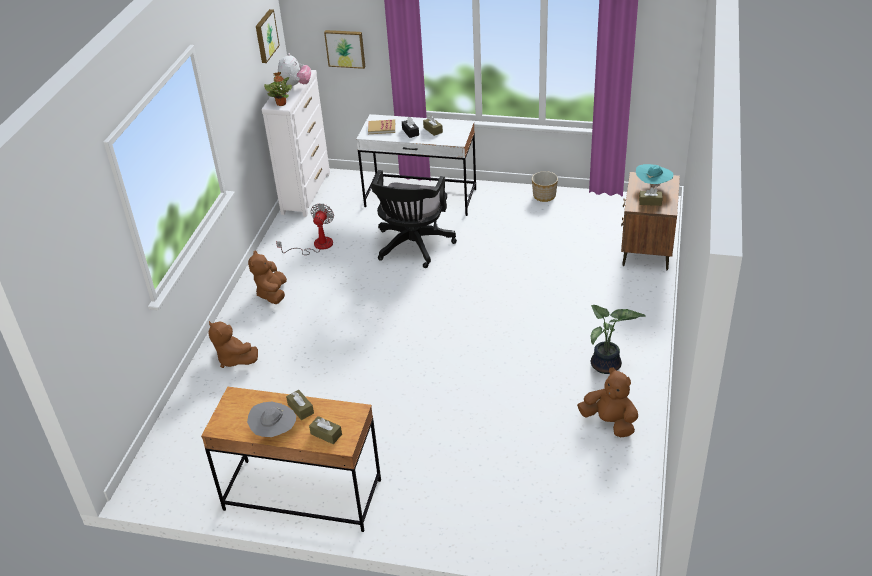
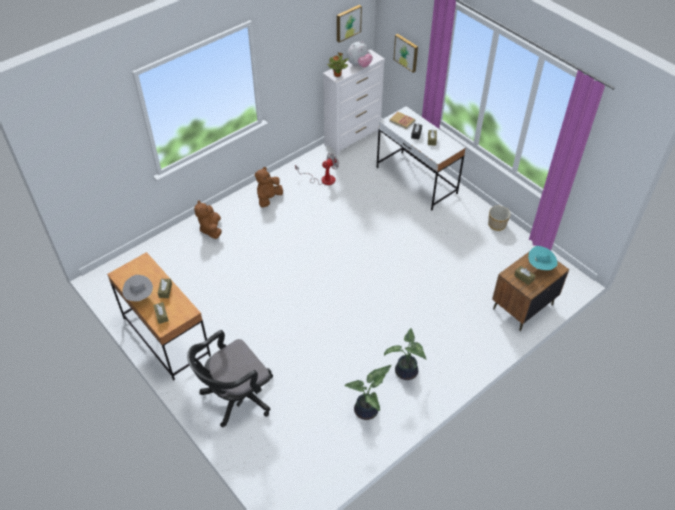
camera: 35 degrees right, 10 degrees up
(413, 247) = (376, 214): black office chair -> black office chair (235, 397)
(609, 422) = (367, 411): brown plush toy -> potted plant

